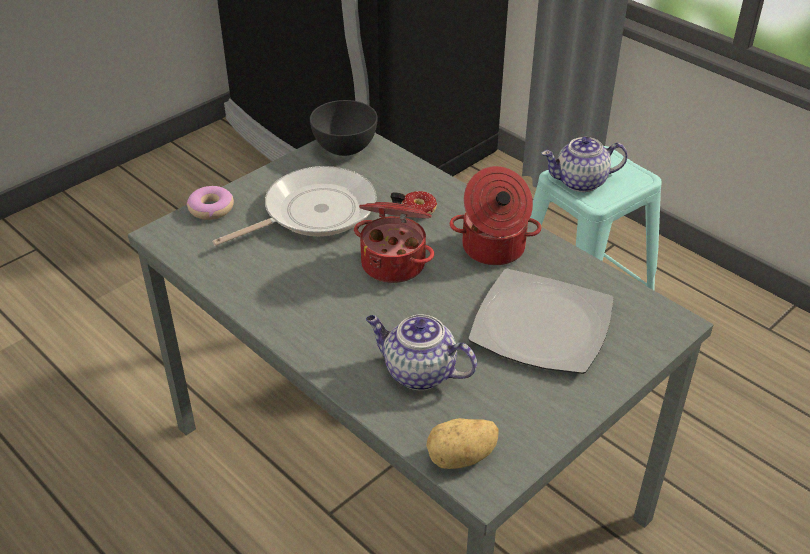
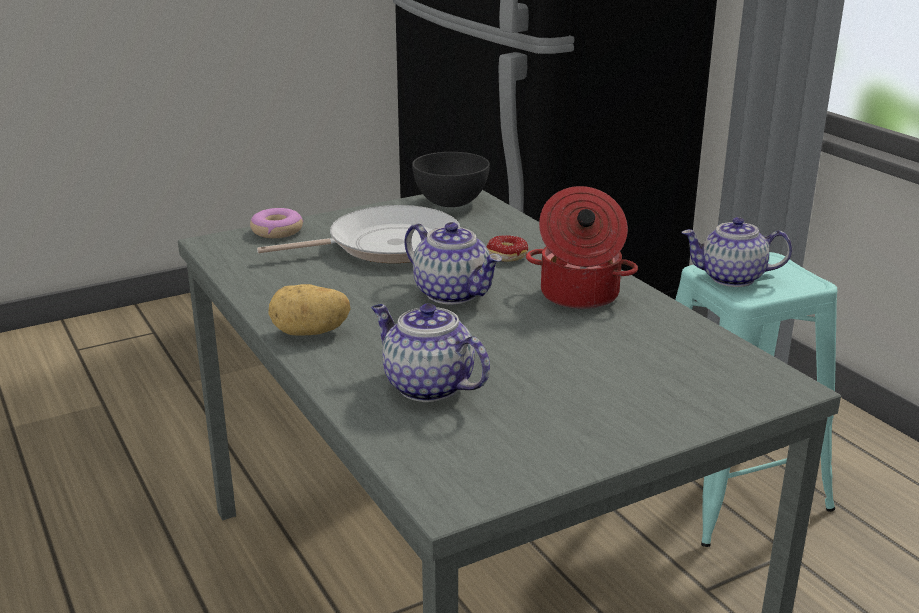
camera: 15 degrees right, 15 degrees down
(394, 263) = (453, 293): cooking pot -> teapot
(461, 458) = (436, 470): potato -> potato (310, 333)
(542, 327) = (605, 367): plate -> none

